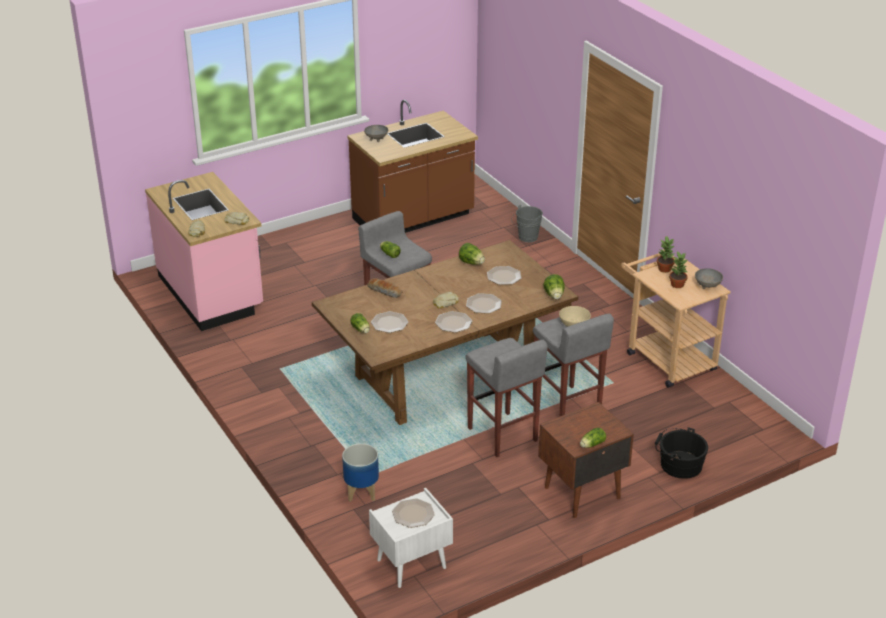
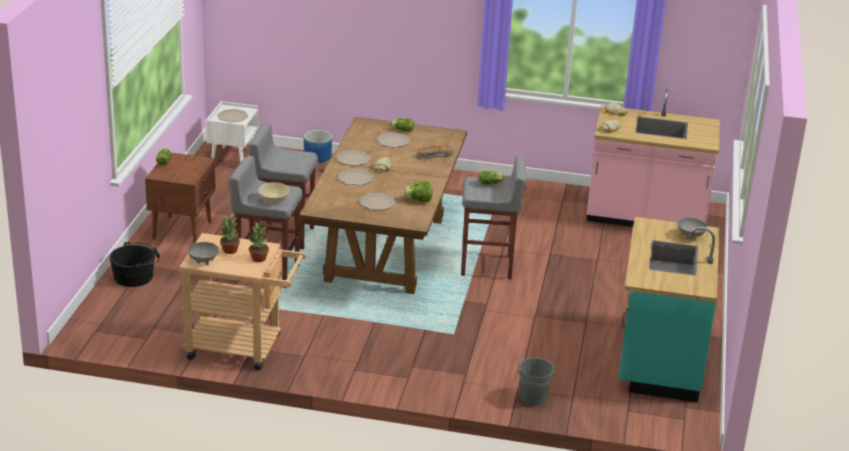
camera: 130 degrees right, 5 degrees down
(413, 218) = (658, 357): brown counter -> turquoise counter
(554, 296) = (316, 206): lettuce -> none

